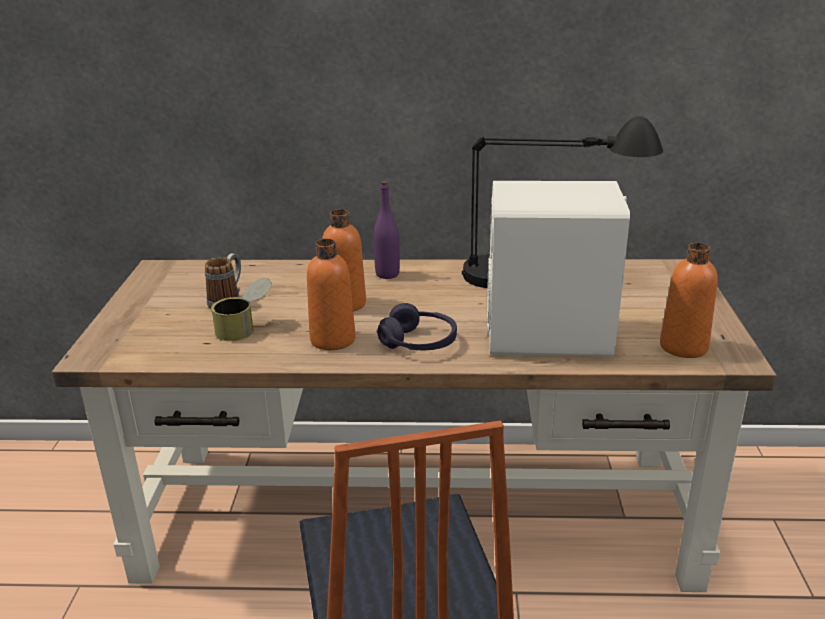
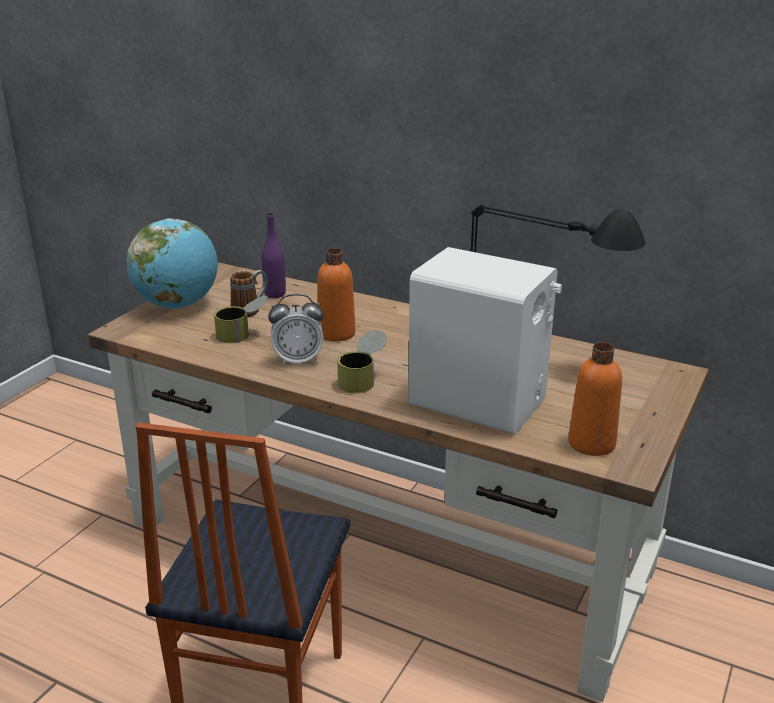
camera: 25 degrees right, 0 degrees up
(137, 313) = (178, 305): none -> globe
(332, 340) = (298, 360): orange bottle -> alarm clock
(387, 274) = (395, 316): purple bottle -> purple bottle (275, 294)
(419, 342) = (363, 379): purple headphones -> can

